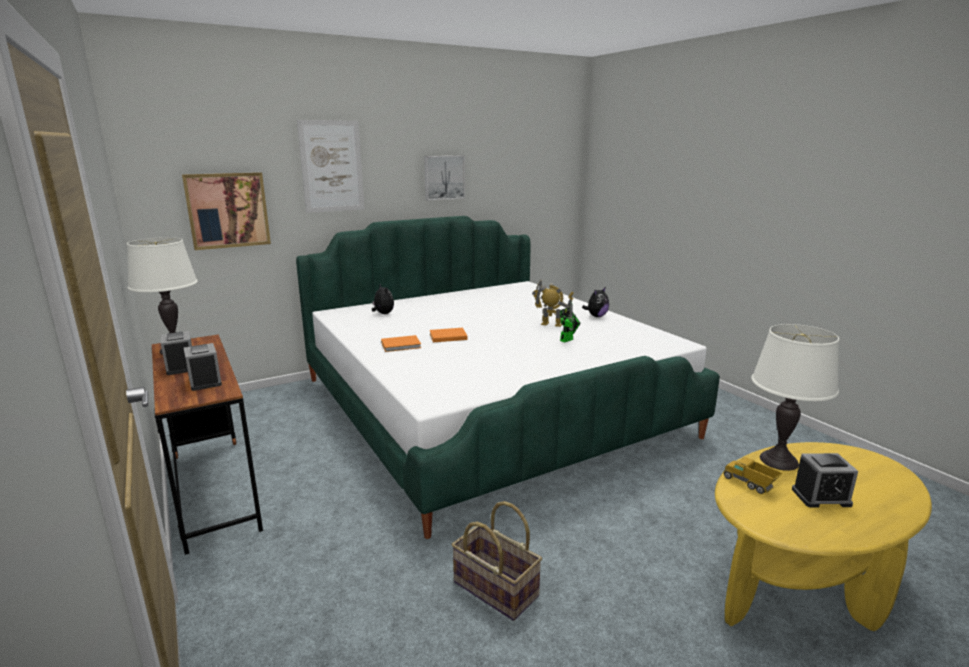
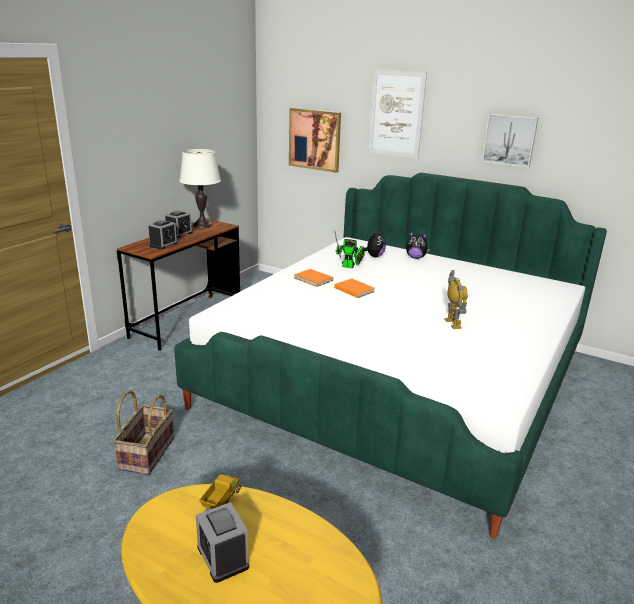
camera: 60 degrees right, 5 degrees up
(568, 339) = (419, 339): toy robot -> toy robot (350, 267)
(596, 316) = (519, 341): plush toy -> plush toy (416, 257)
(779, 461) = (287, 523): white table lamp -> none

